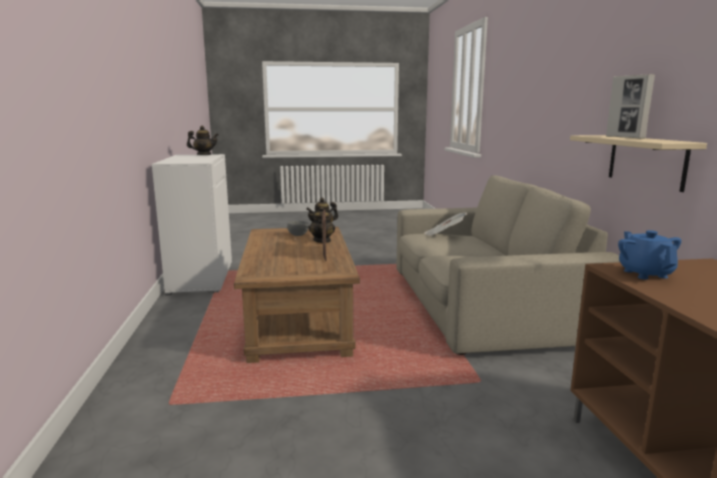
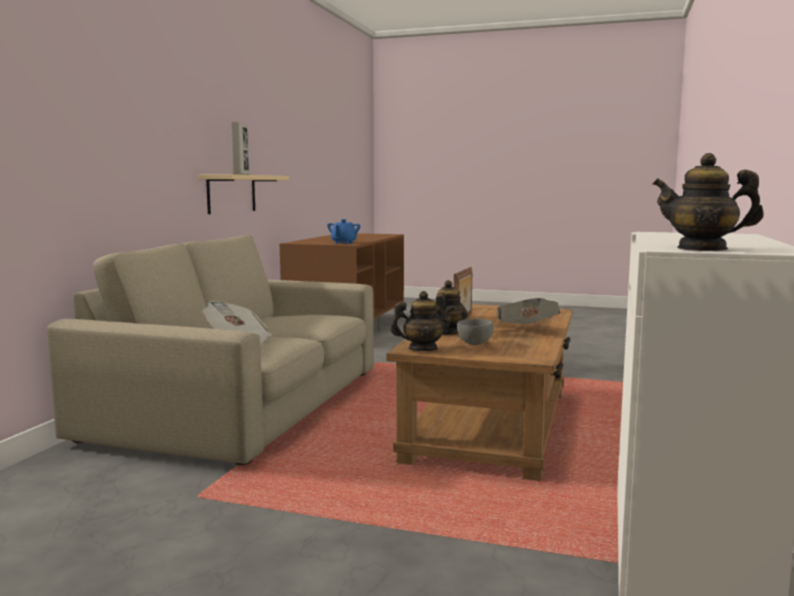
camera: 155 degrees left, 5 degrees down
(271, 249) = (527, 330): none -> newspaper

